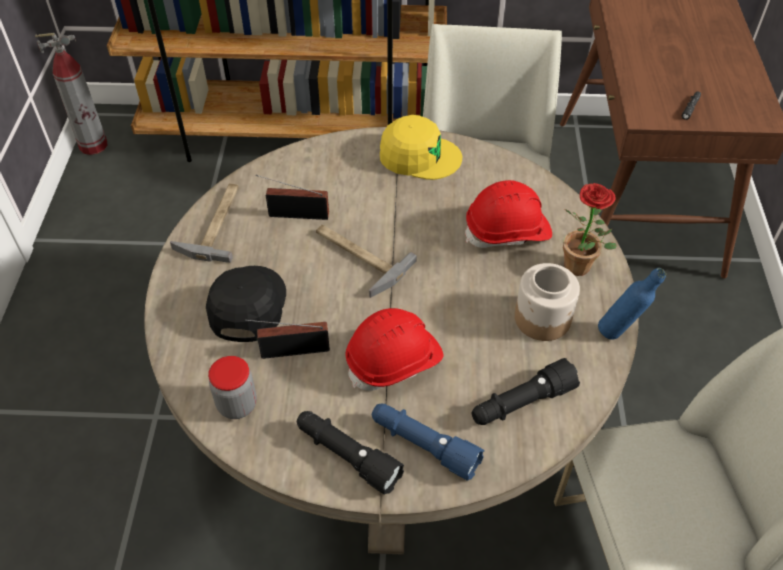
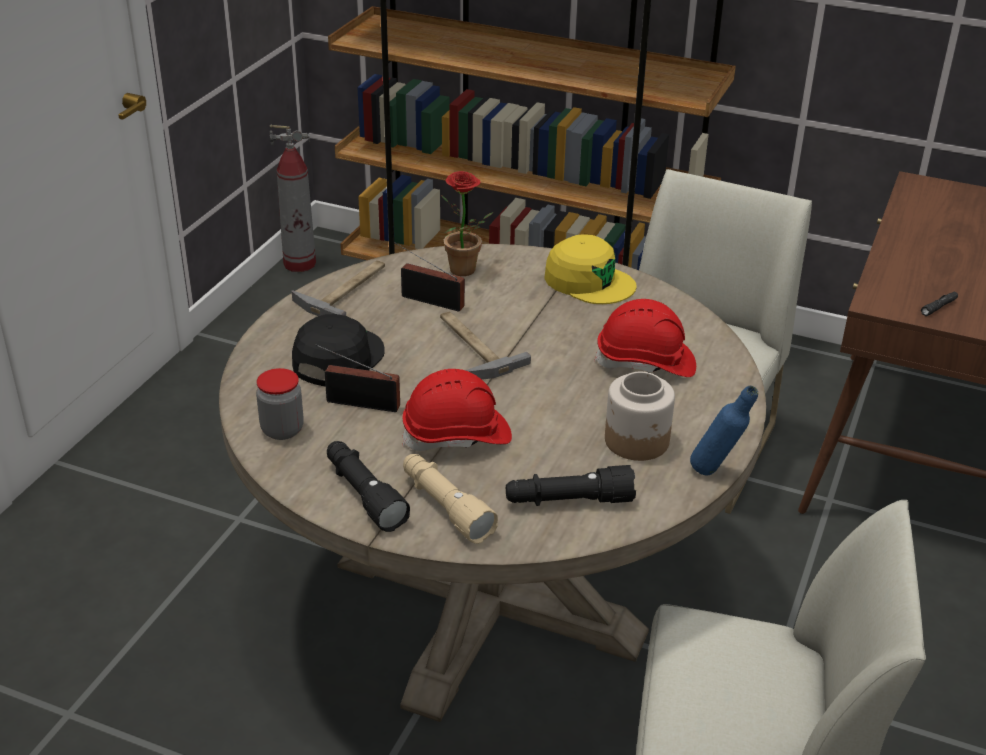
camera: 20 degrees right, 15 degrees down
(424, 445) = (445, 507): blue flashlight -> beige flashlight
(581, 269) = (708, 412): potted plant -> potted plant (464, 272)

